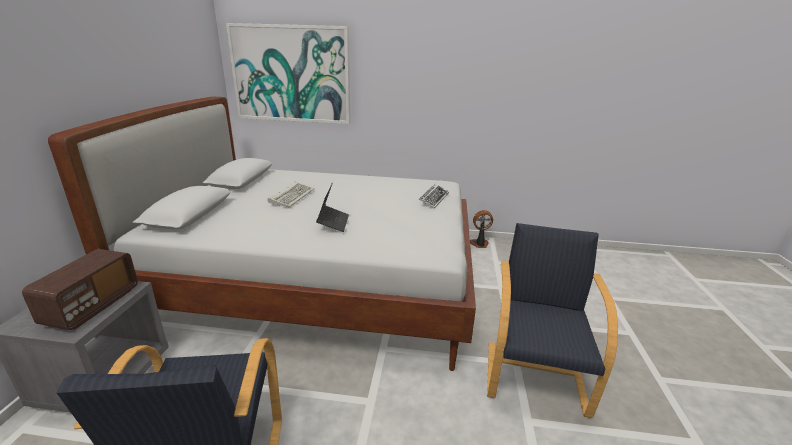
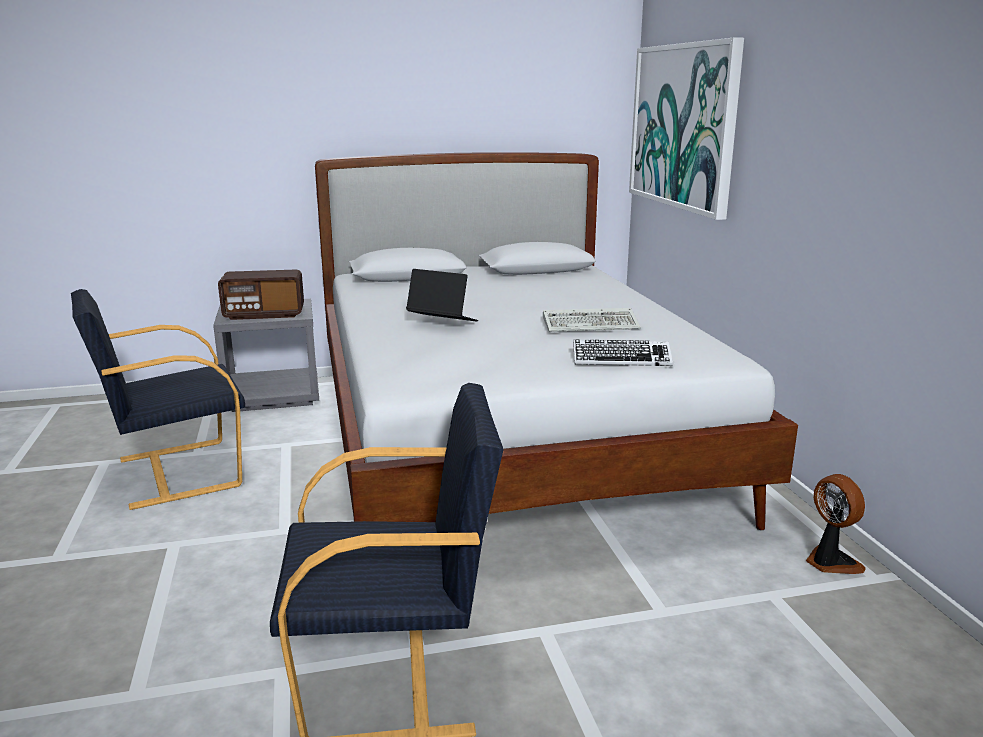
camera: 70 degrees right, 5 degrees down
(292, 196) = (511, 295): keyboard -> keyboard (592, 324)
(333, 222) = (442, 322): laptop -> laptop turned 135 degrees counterclockwise

